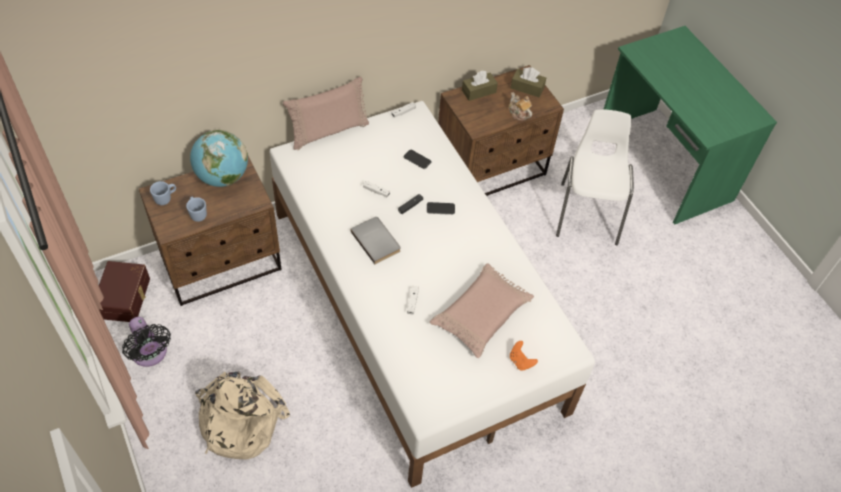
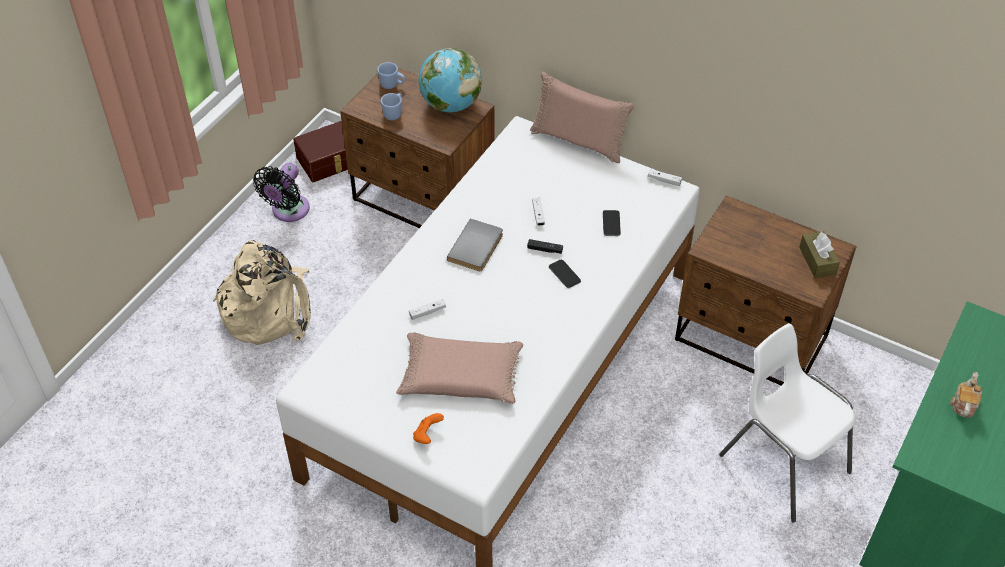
camera: 60 degrees right, 5 degrees down
(478, 91) = (763, 223): brown tissue box -> none
(518, 113) = (769, 272): teapot -> teapot (963, 404)
(588, 213) = (783, 463): white chair -> white chair turned 105 degrees counterclockwise

